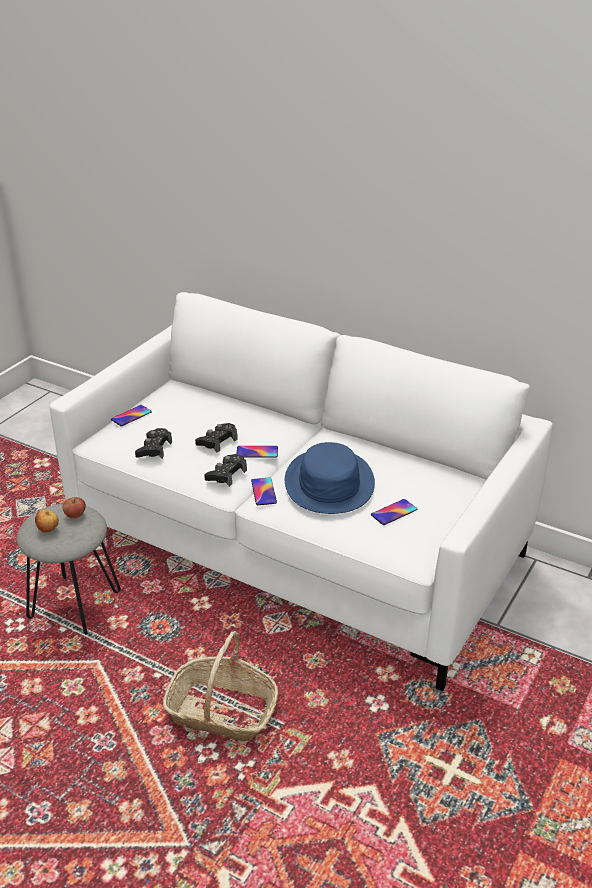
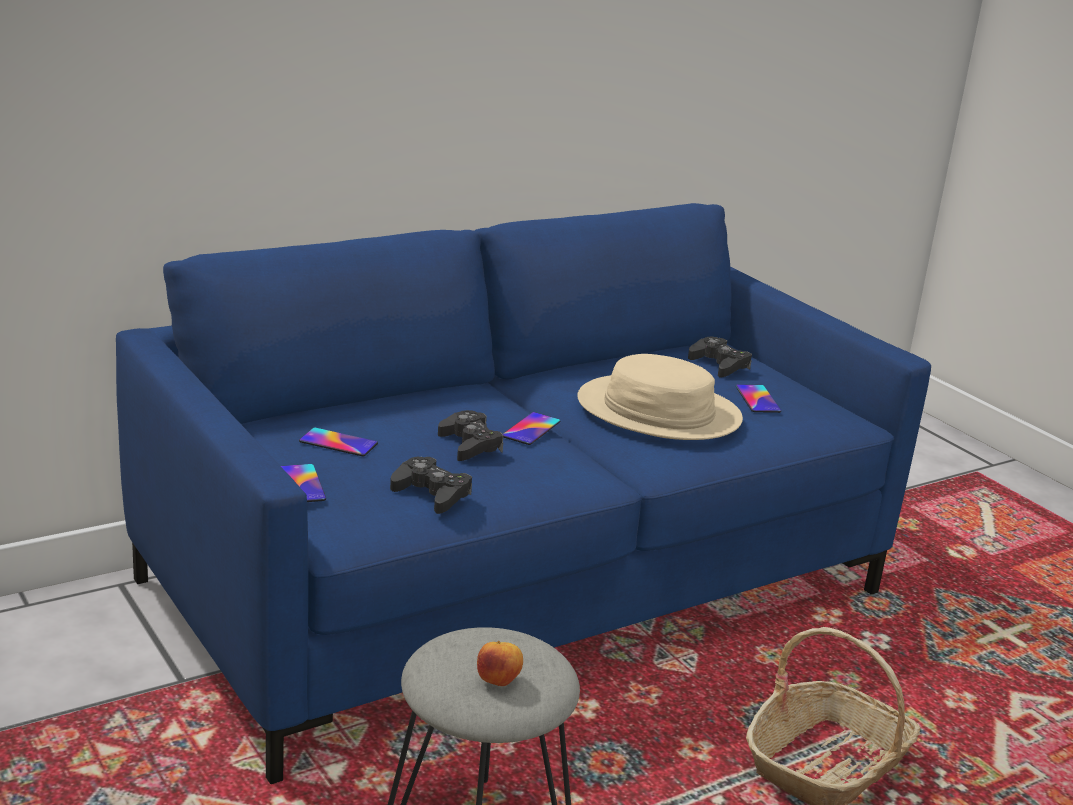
camera: 65 degrees left, 10 degrees down
(75, 515) = (478, 645): apple -> none
(226, 474) = (566, 465): black game controller -> black game controller (719, 365)
(263, 491) = (634, 455): phone -> phone (338, 443)
(296, 546) = (519, 588): white sofa -> blue sofa
(329, 483) = (658, 412): blue hat -> beige hat

